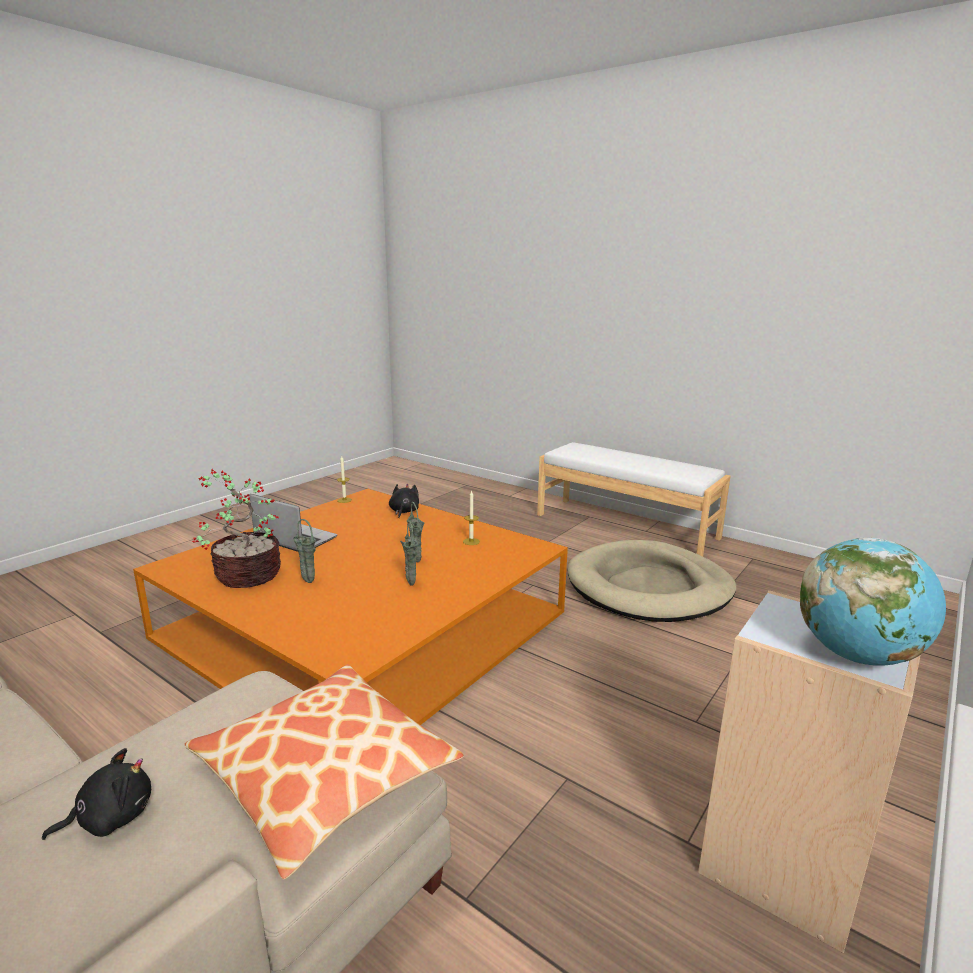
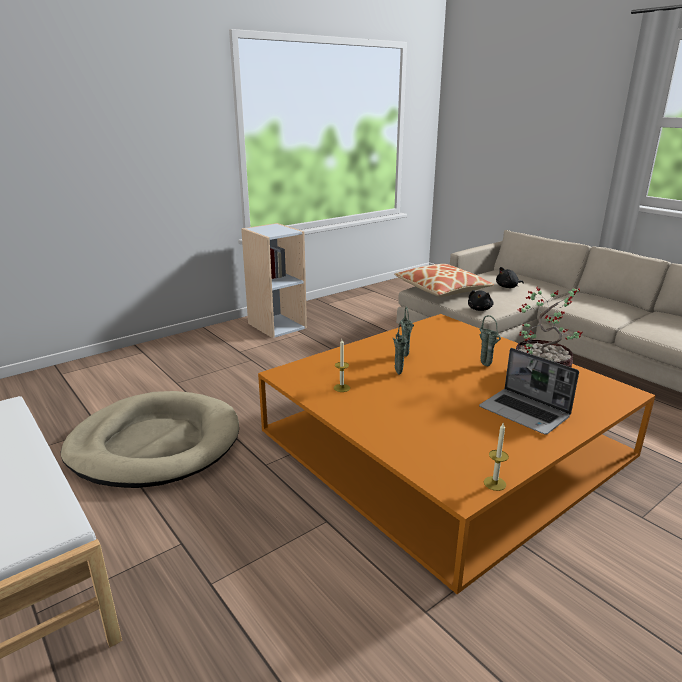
camera: 165 degrees left, 5 degrees up
(404, 511) = (405, 443): black plush toy -> black plush toy (479, 309)
(857, 655) = (274, 227): globe -> none

